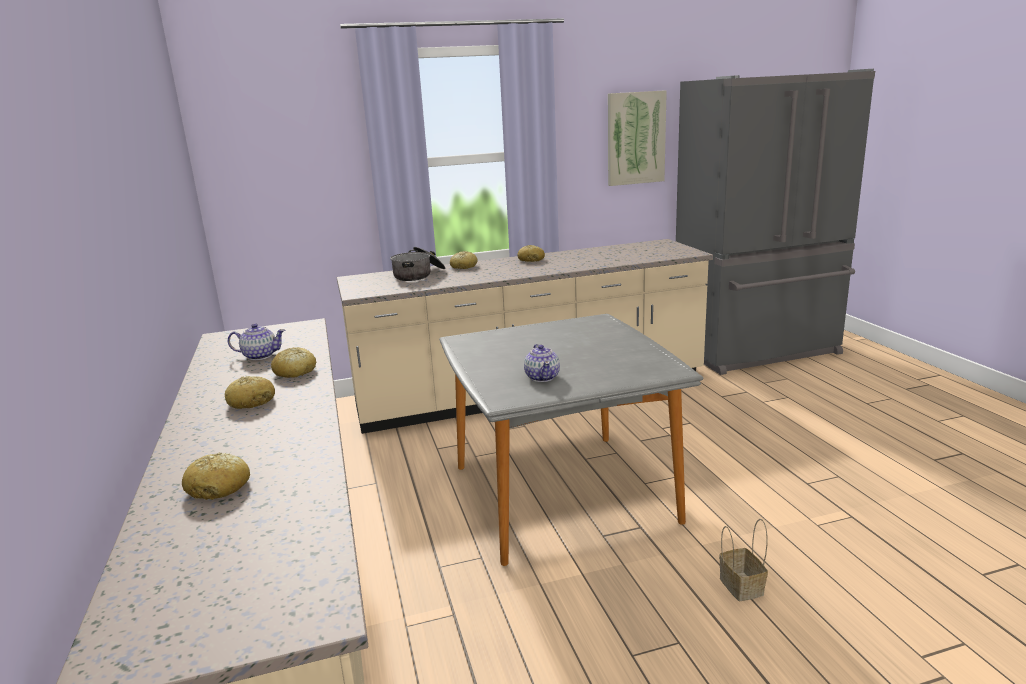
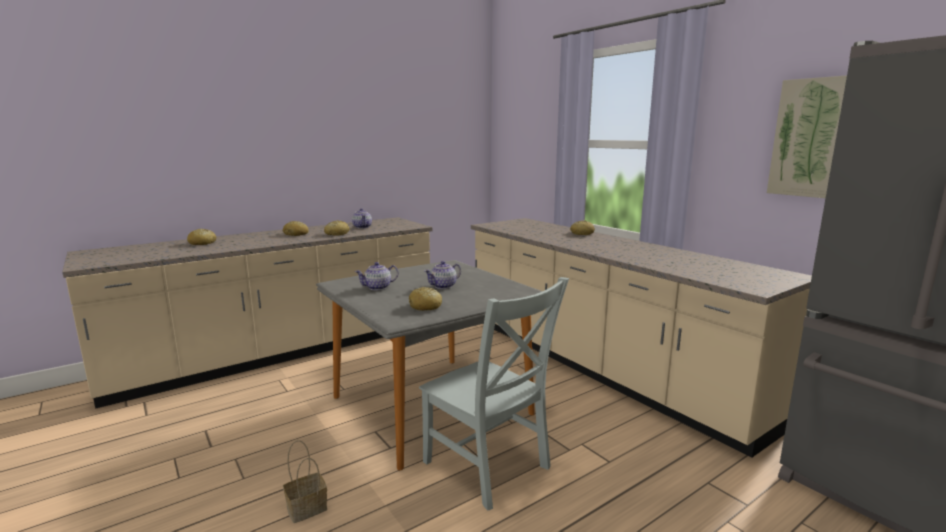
camera: 70 degrees right, 5 degrees down
(419, 275) = (545, 228): cooking pot -> none
(531, 260) = (628, 244): bread -> bread (425, 306)
(559, 347) = (443, 286): none -> teapot
(688, 475) = (489, 468): none -> grey chair

